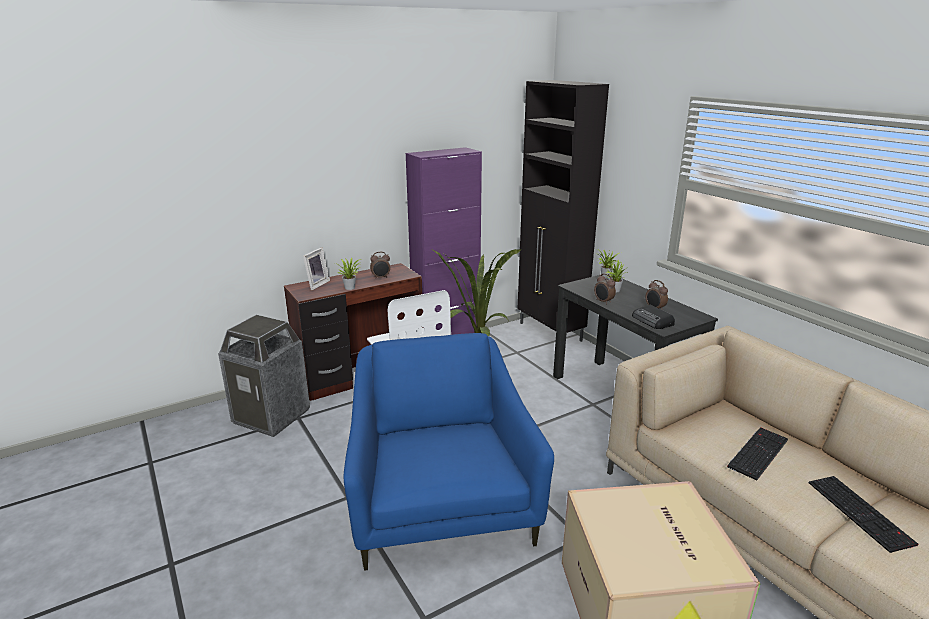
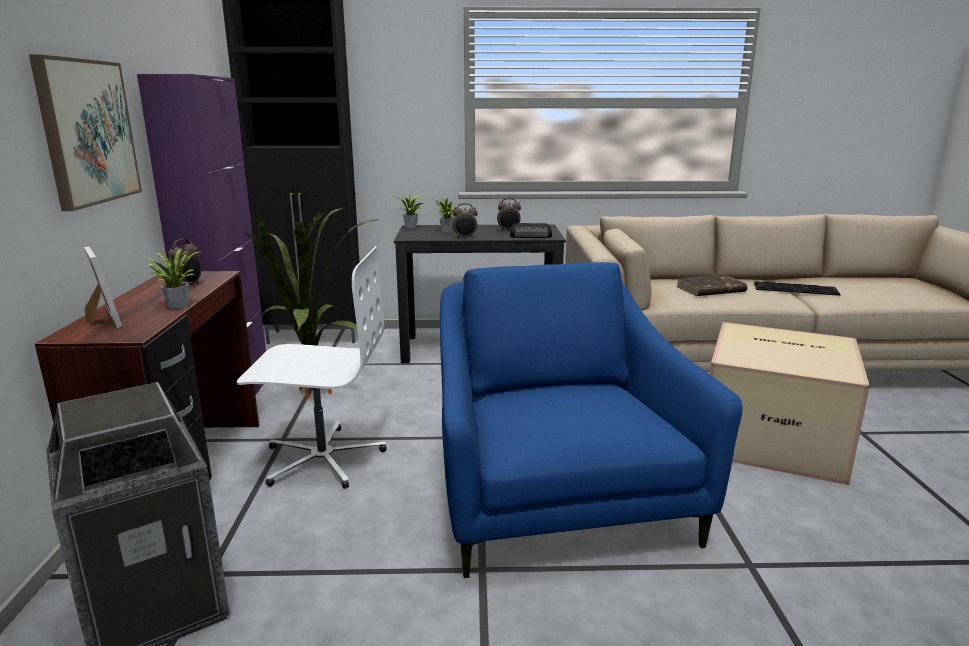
camera: 60 degrees left, 5 degrees down
(352, 188) = (87, 132): none -> picture
(440, 501) = (555, 495): blue armchair -> blue armchair turned 60 degrees clockwise
(757, 452) = (710, 289): keyboard -> brown book

